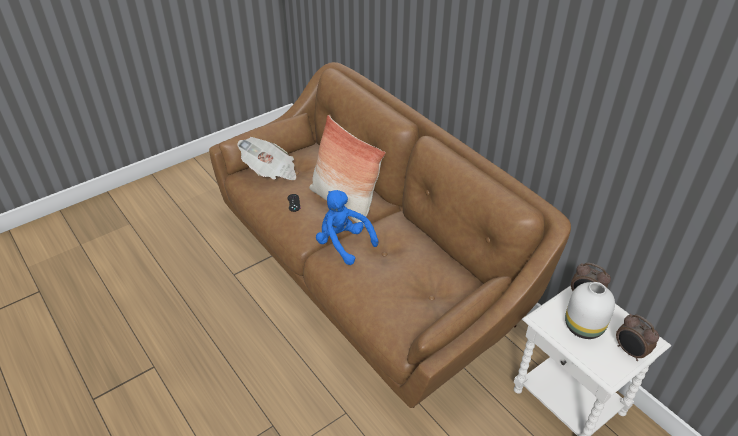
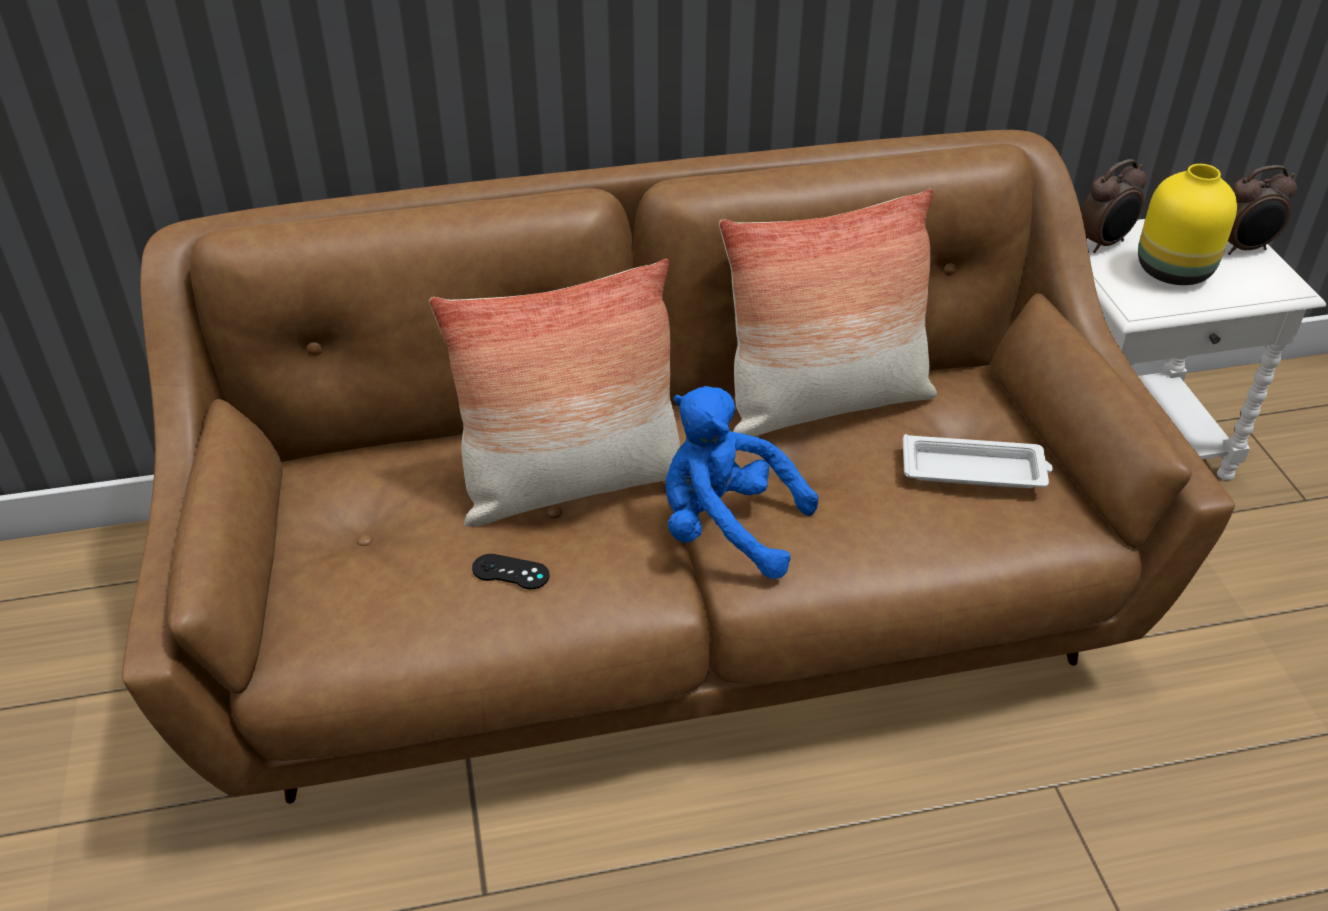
camera: 65 degrees left, 0 degrees up
(270, 171) = (329, 584): newspaper -> none
(343, 243) = (725, 527): blue plush toy -> blue plush toy turned 45 degrees clockwise
(415, 300) = (975, 470): none -> white tray
(427, 250) = (825, 403): none -> pillow
(582, 326) = (1172, 271): white vase -> yellow vase

